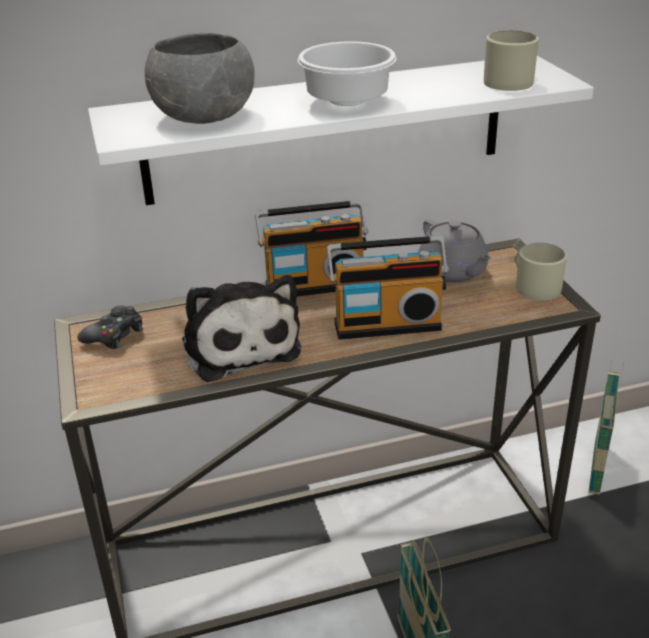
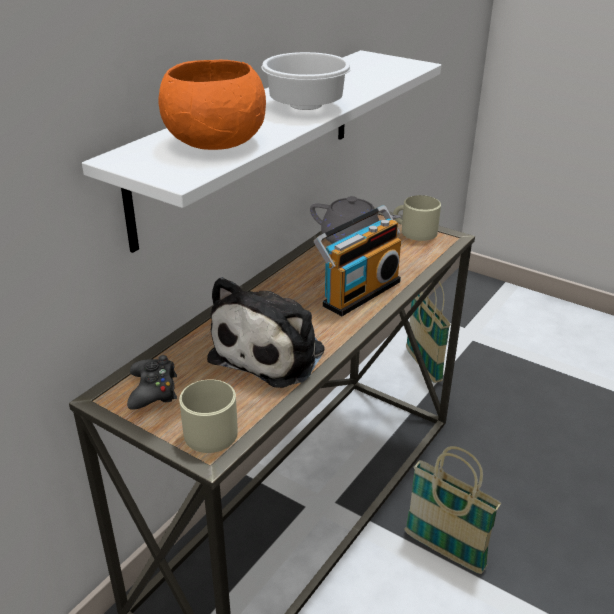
camera: 40 degrees left, 0 degrees up
(205, 117) = (216, 142): grey bowl -> orange bowl
(239, 345) = (272, 352): plush toy -> plush toy turned 90 degrees clockwise
(314, 284) = (266, 284): radio -> none
(512, 81) = (386, 69): beige mug -> beige mug (212, 428)

